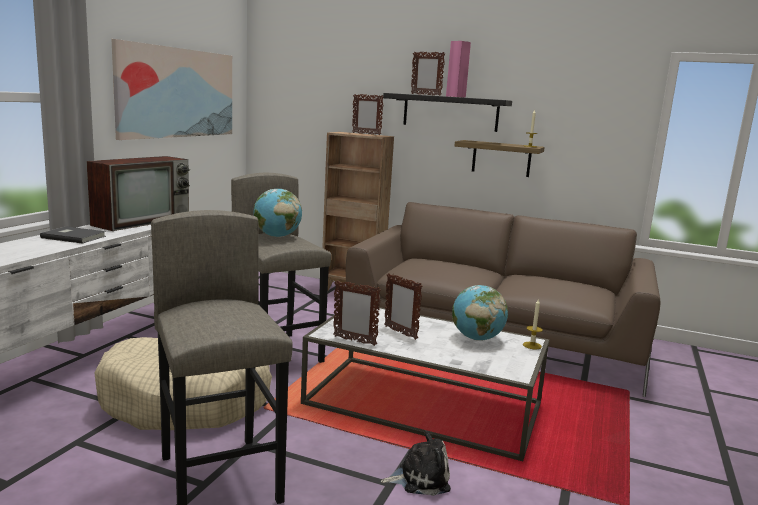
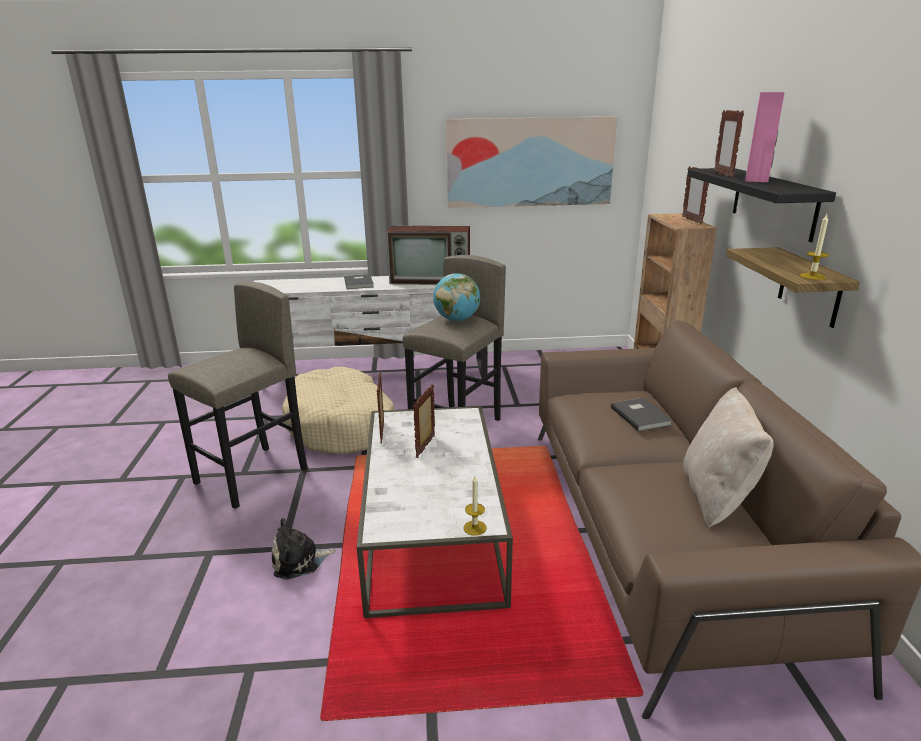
camera: 65 degrees right, 10 degrees up
(420, 478) = (299, 561): plush toy -> plush toy turned 105 degrees clockwise
(455, 264) = (641, 415): none -> grey book
(477, 338) = (457, 489): globe -> none
(559, 279) = (717, 497): none -> beige pillow

